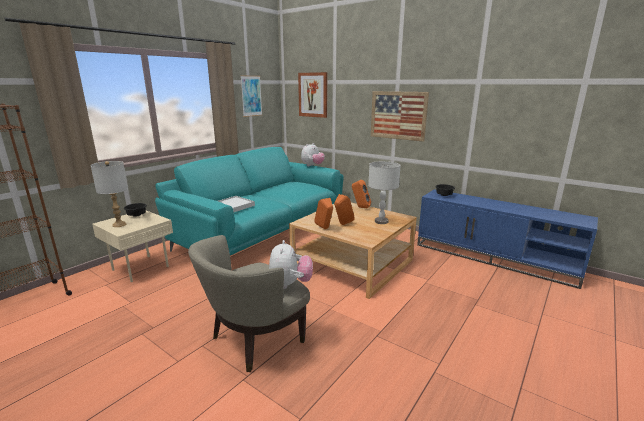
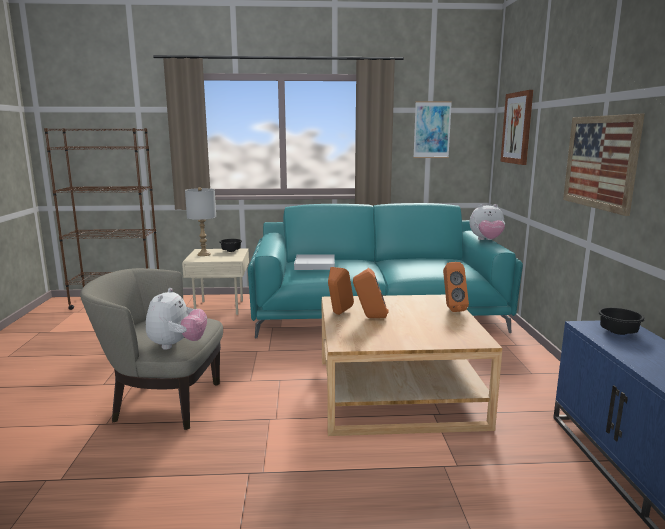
camera: 50 degrees right, 5 degrees down
(290, 284) = (177, 345): plush toy -> plush toy turned 45 degrees counterclockwise
(381, 221) = (427, 333): grey table lamp -> none

